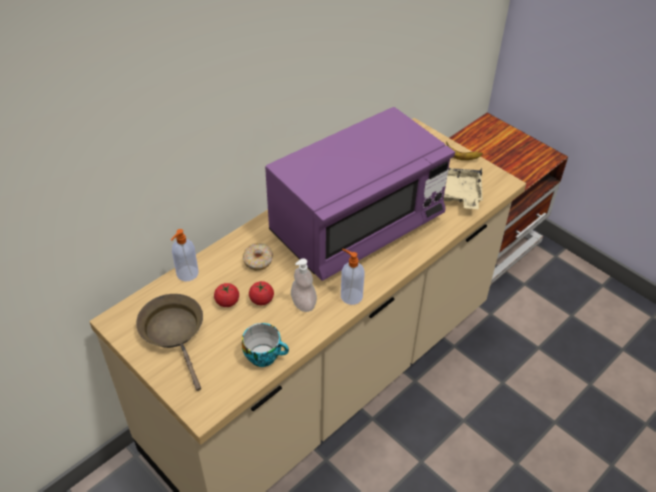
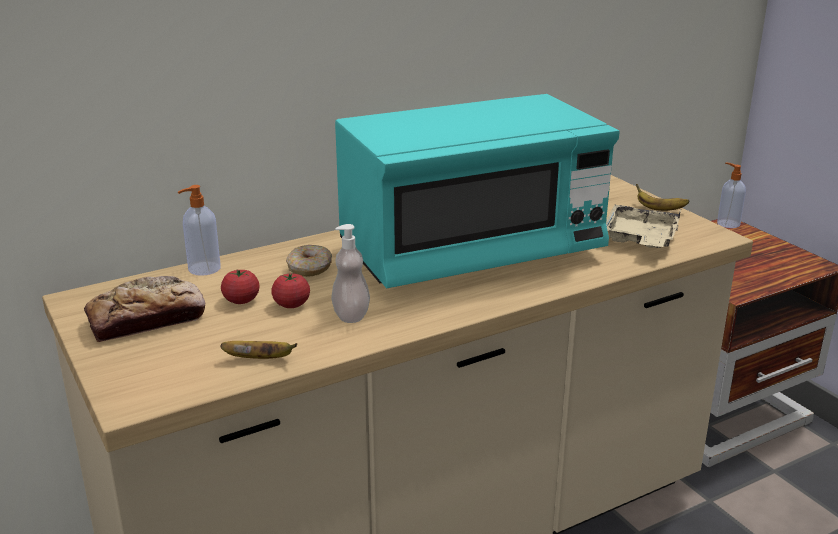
camera: 15 degrees right, 20 degrees down
(174, 332) = (147, 320): brown frying pan -> bread
(265, 355) = (261, 359): cup -> banana
(350, 296) = (426, 316): soap dispenser -> soap dispenser (727, 223)
(357, 226) = (471, 253): purple microwave -> turquoise microwave

